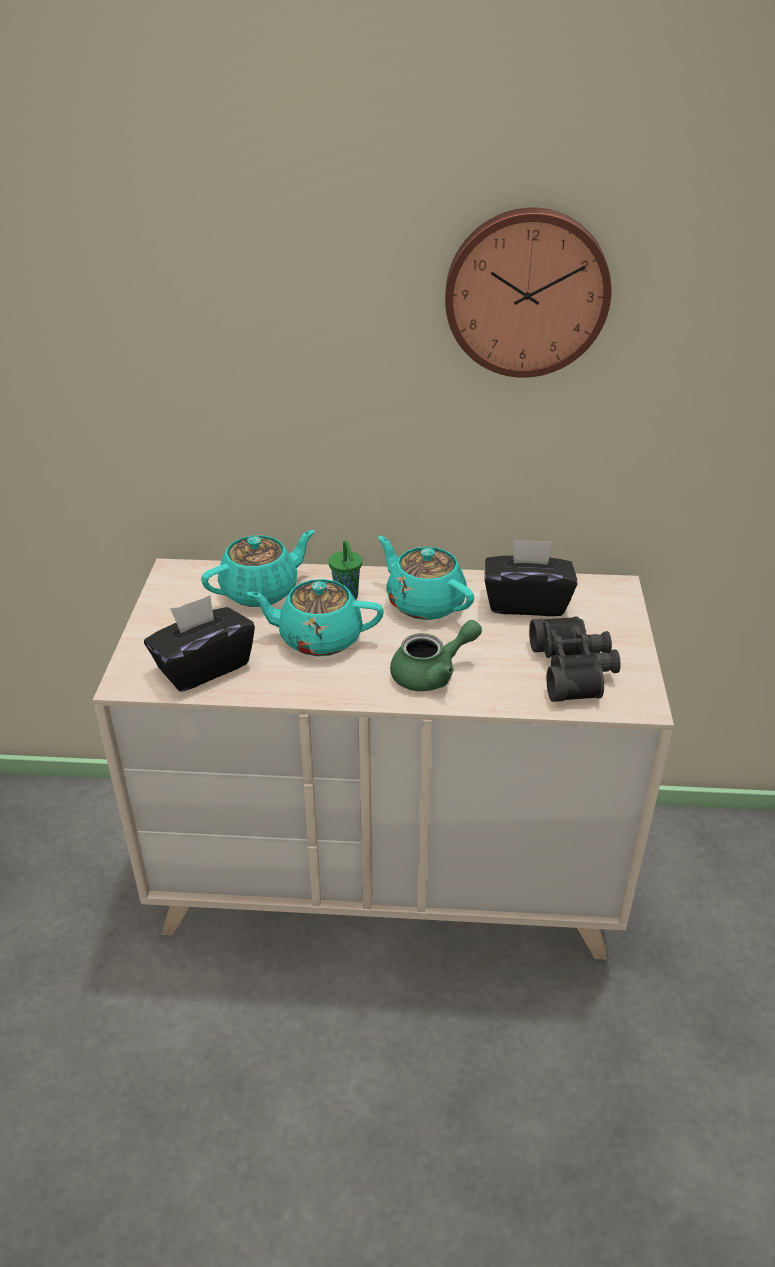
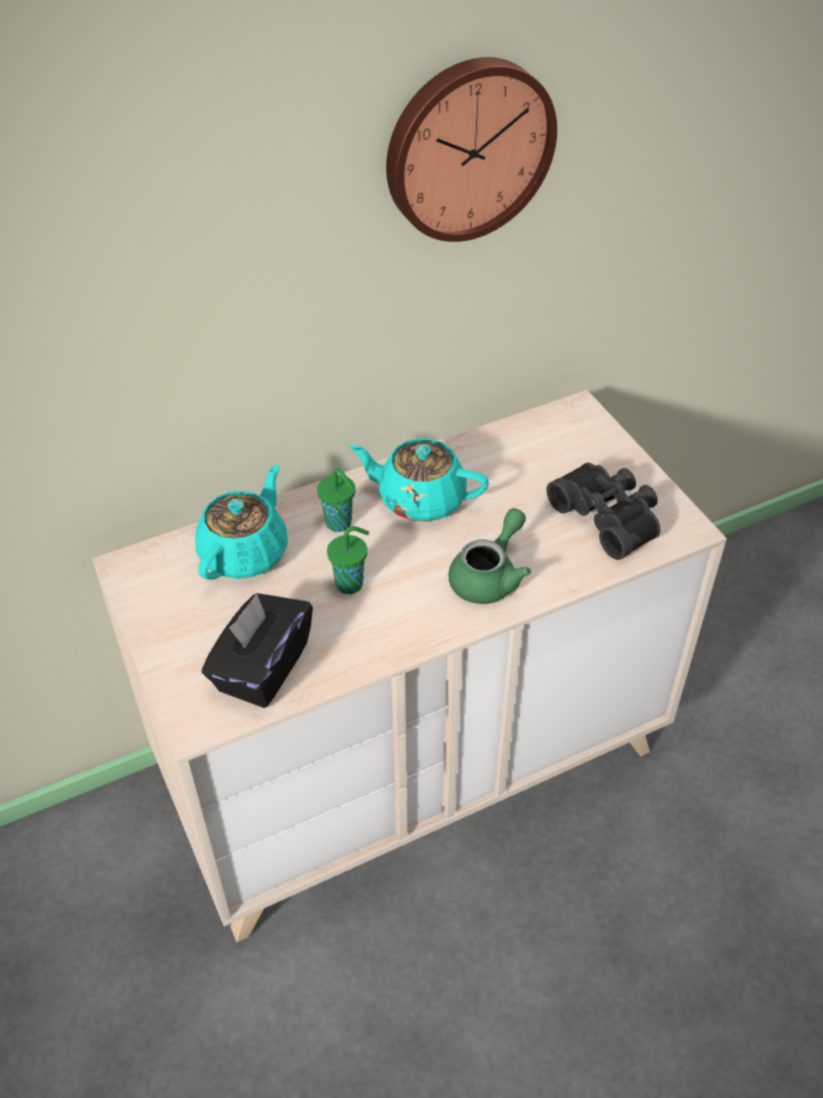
camera: 30 degrees left, 10 degrees up
(318, 638) = (351, 583): turquoise teapot -> green cup
(526, 602) = (513, 460): black tissue box -> none

